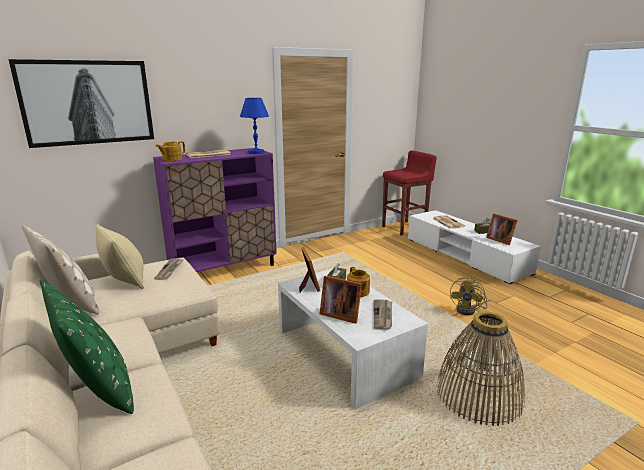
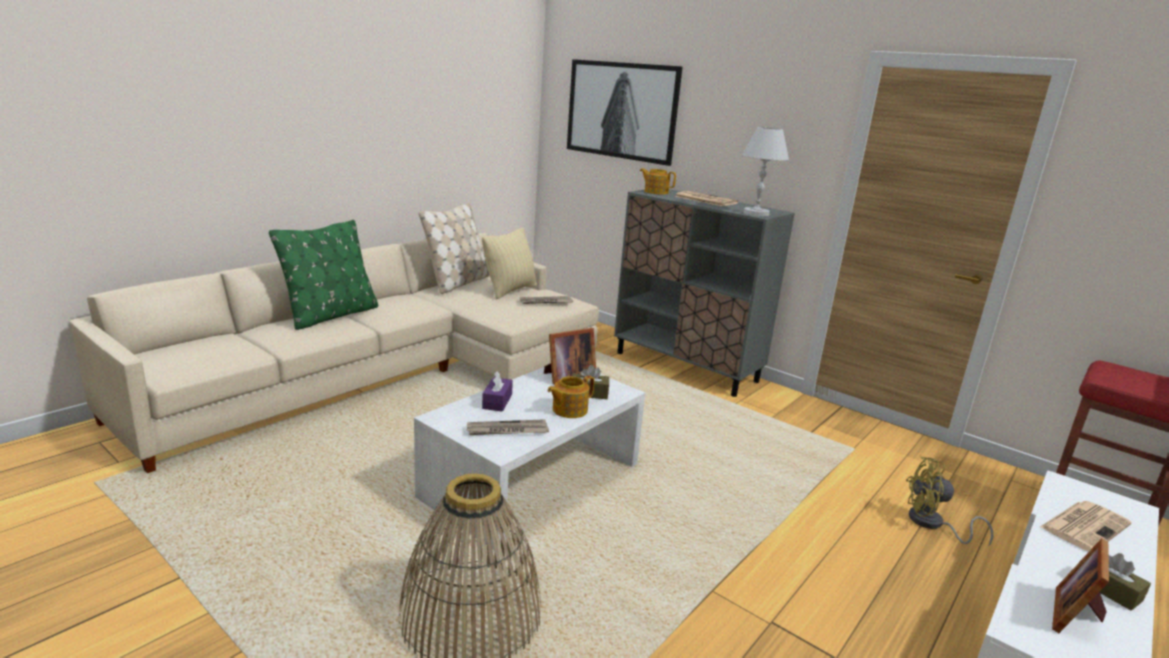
camera: 70 degrees right, 0 degrees up
(224, 269) = (686, 367): purple cabinet -> grey cabinet
(256, 152) = (756, 213): blue table lamp -> white table lamp
(339, 314) = (497, 401): picture frame -> purple tissue box
(469, 310) = (755, 618): yellow fan -> yellow fan (932, 524)

